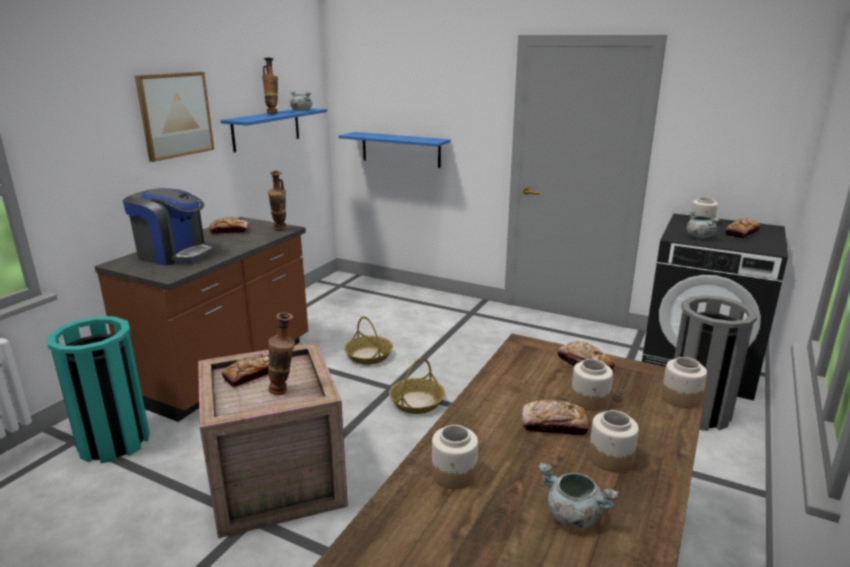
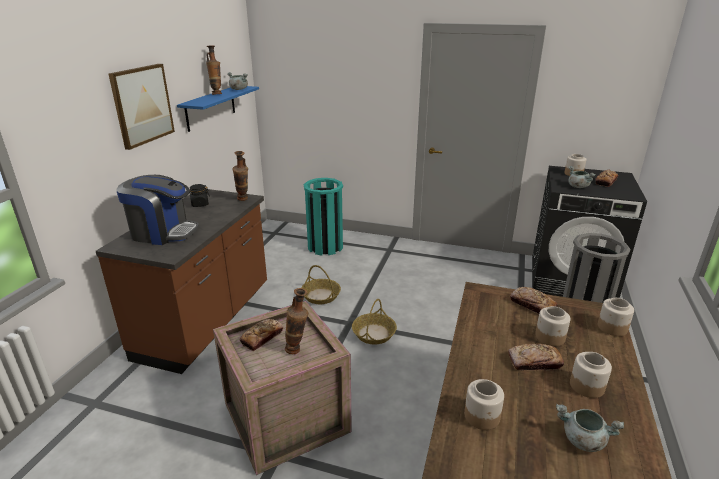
camera: 10 degrees left, 5 degrees up
(114, 442) = (131, 400): turquoise trash can -> turquoise trash can (325, 247)
(230, 231) = (199, 204): bread -> black jar
(400, 149) = (321, 118): blue shelf -> none

